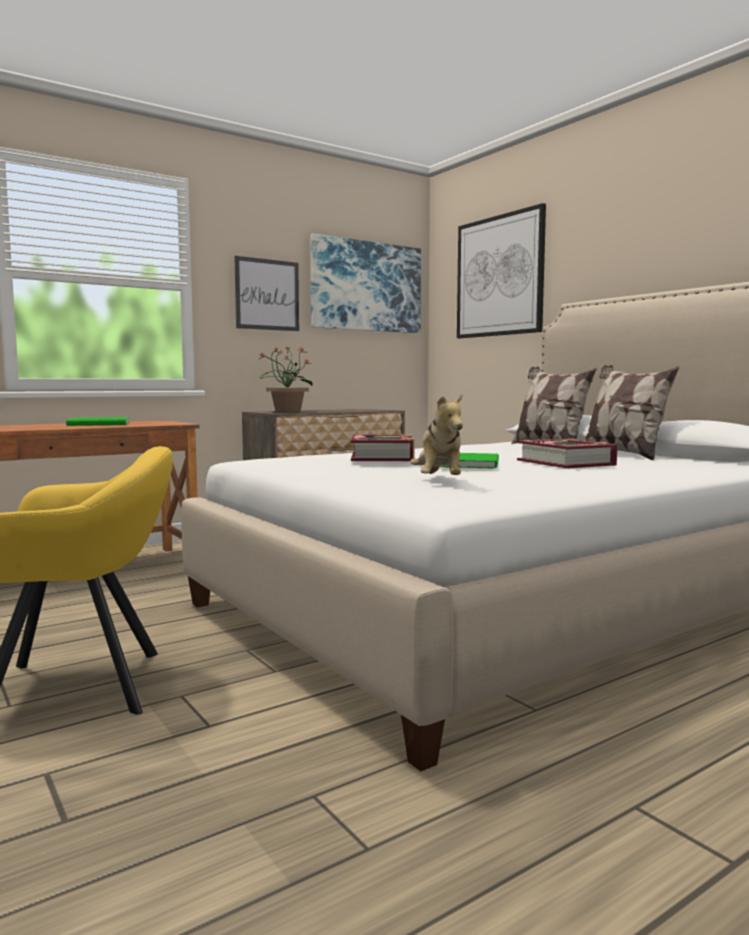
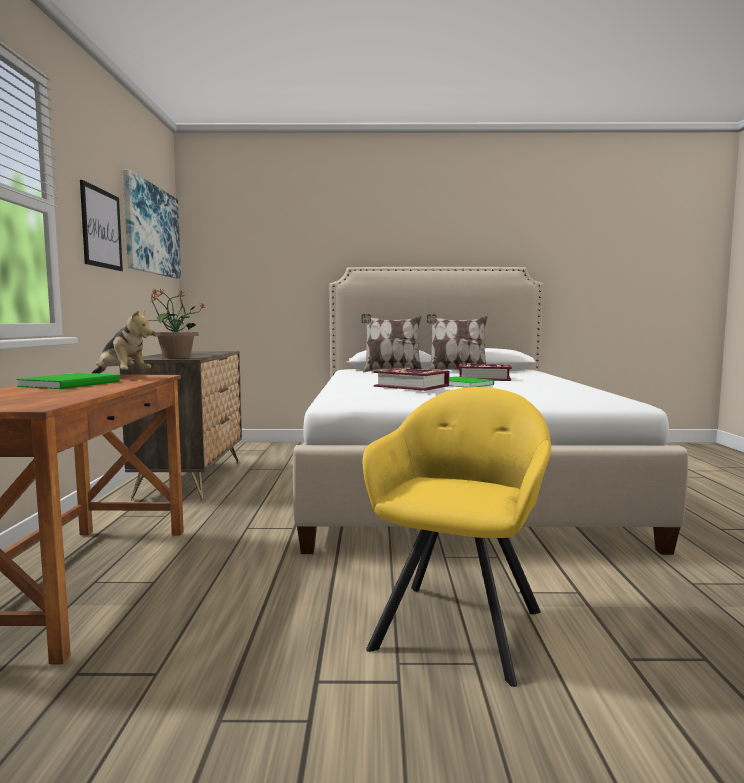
camera: 55 degrees left, 0 degrees up
(439, 481) = (532, 394): plush toy -> plush toy (122, 377)
(499, 276) = (271, 237): picture -> none

